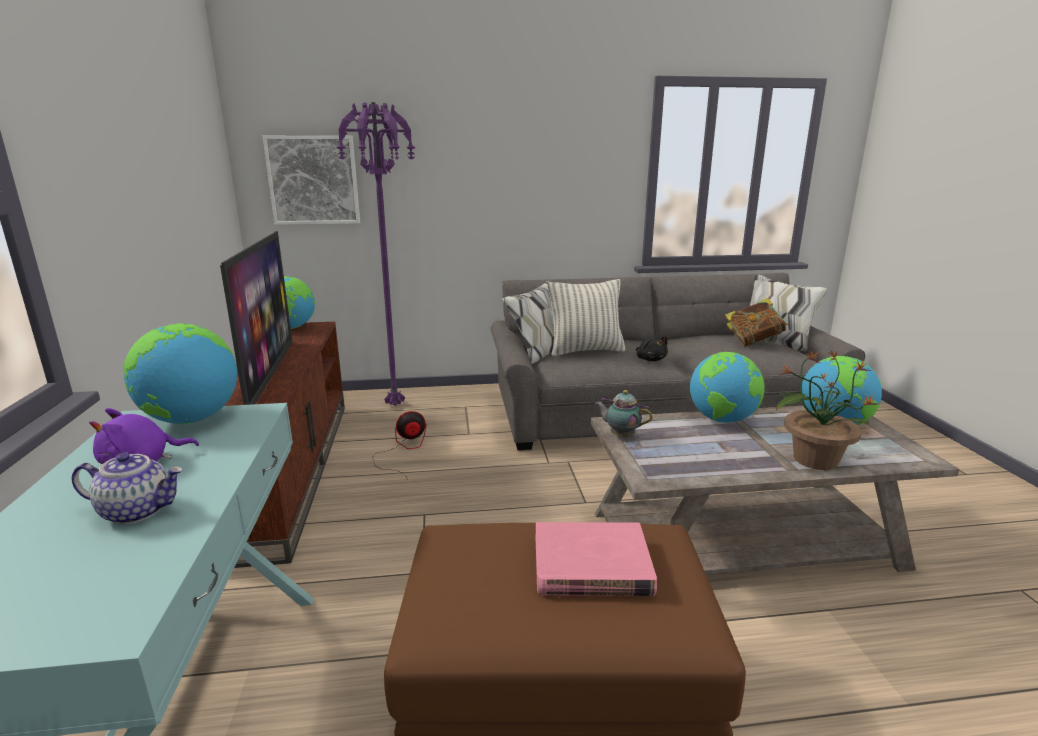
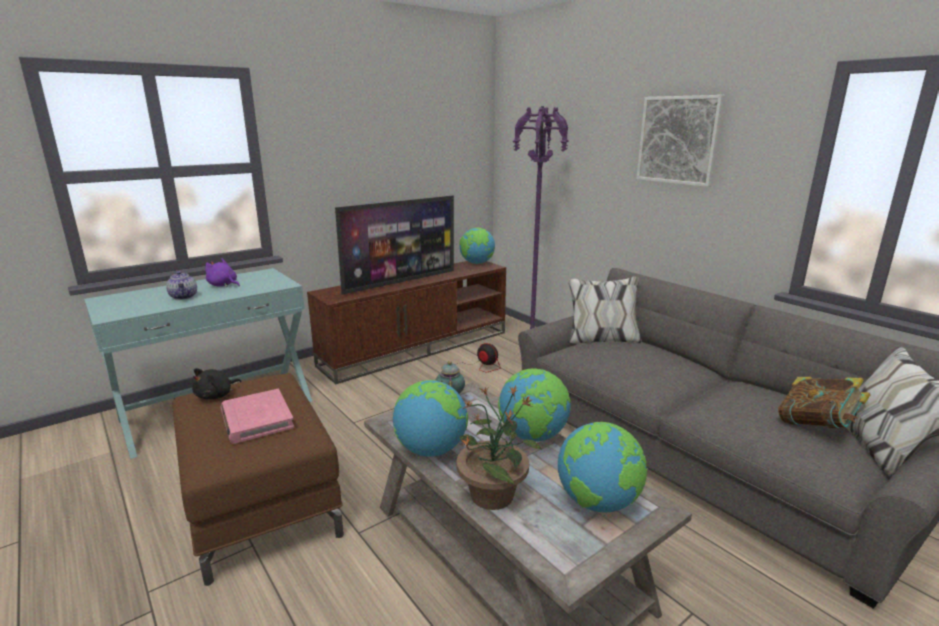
camera: 60 degrees right, 0 degrees up
(191, 419) = (270, 278): globe -> globe (431, 450)
(313, 180) = (530, 162): picture -> picture (678, 140)
(585, 350) = (618, 351): pillow -> none
(650, 359) = (653, 382): black plush toy -> black plush toy (216, 395)

